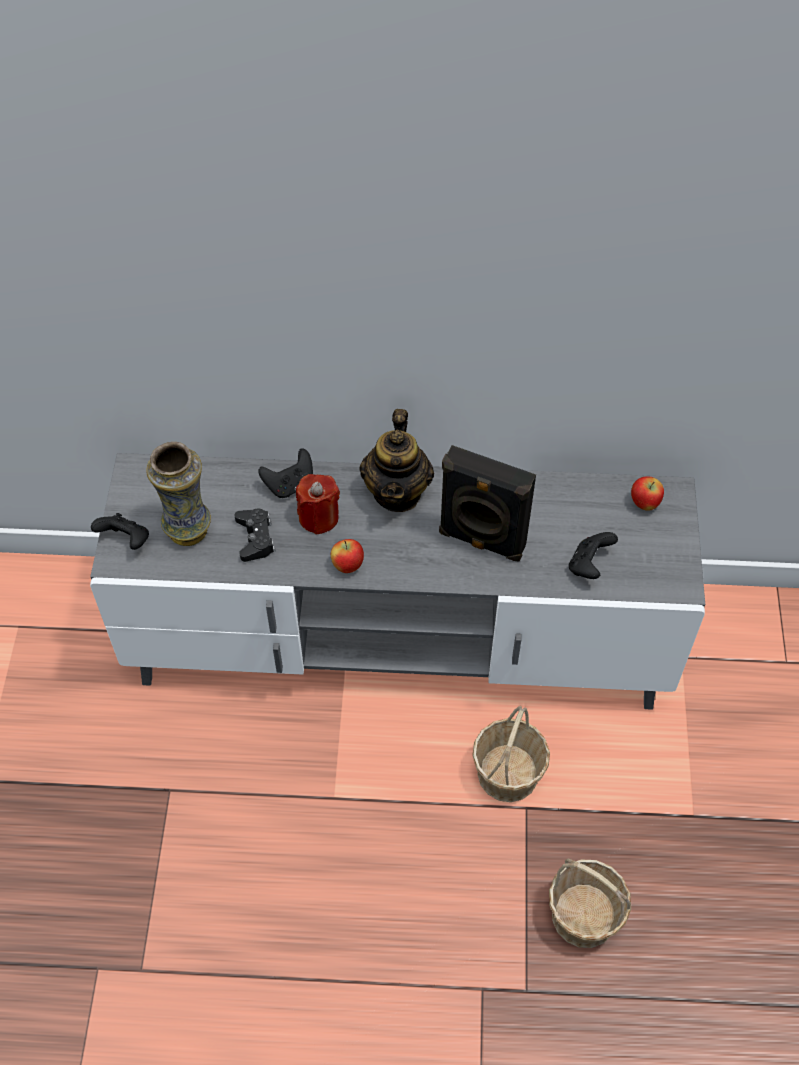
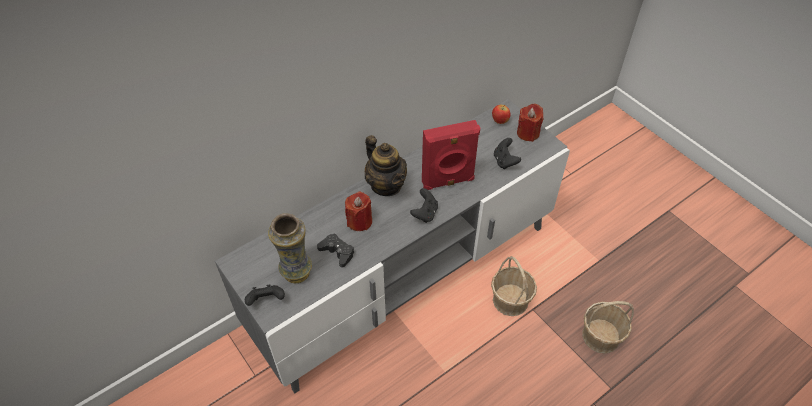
camera: 40 degrees left, 5 degrees down
(290, 485) = (329, 216): black game controller -> black game controller (425, 213)
(348, 566) = (397, 234): apple -> none
(481, 541) = (448, 182): black speaker -> red speaker
(667, 547) = (528, 133): none -> red candle

